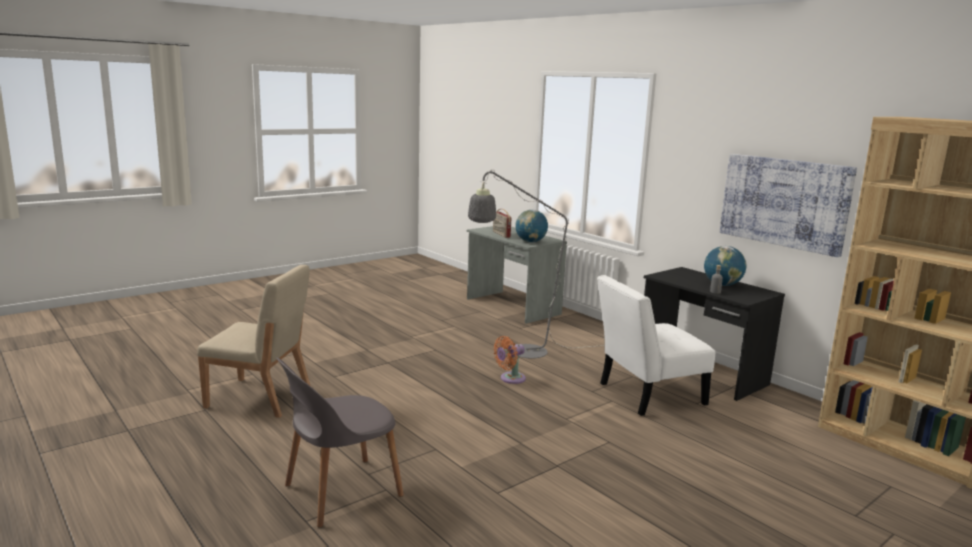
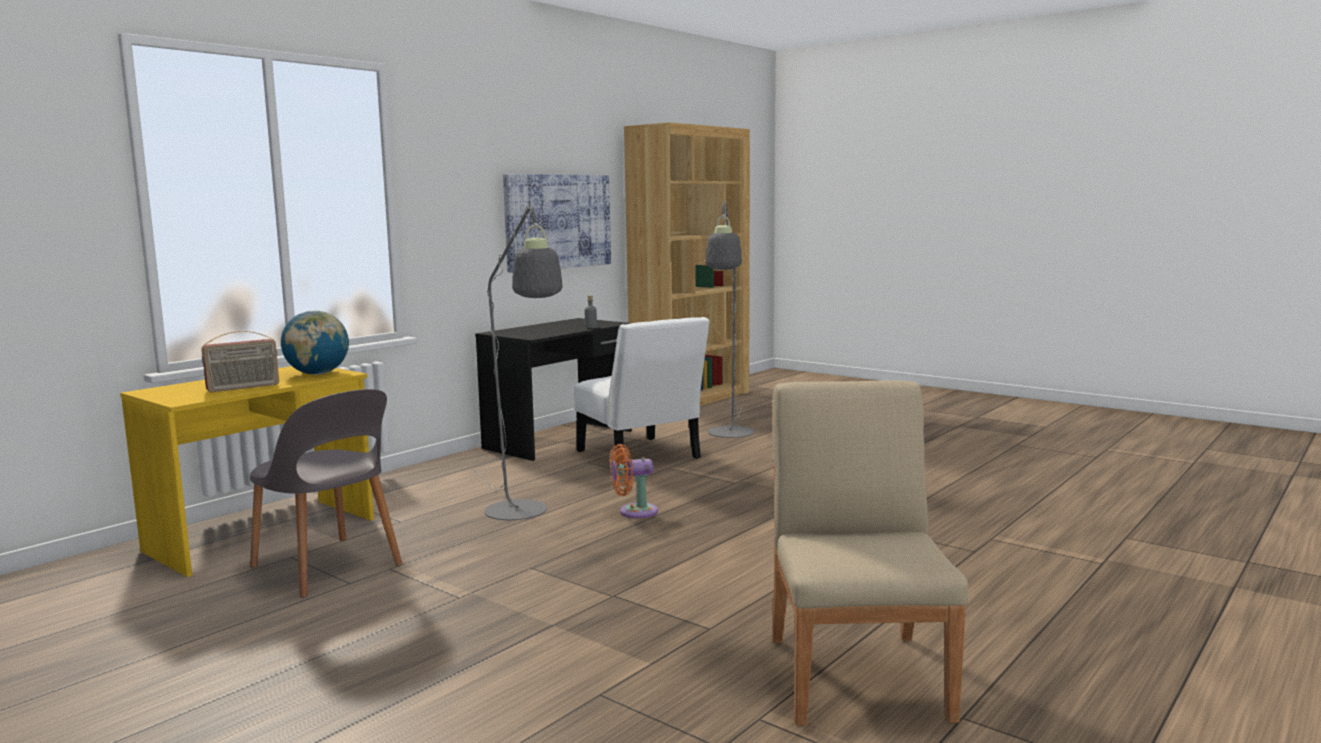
camera: 100 degrees left, 5 degrees down
(340, 492) = (1029, 558): grey chair -> grey chair (327, 567)
(510, 379) = (634, 512): orange fan -> orange fan turned 120 degrees clockwise
(512, 306) = (264, 535): grey desk -> yellow desk
(722, 285) = (558, 326): globe -> none
(728, 442) = (730, 435): none -> grey floor lamp

